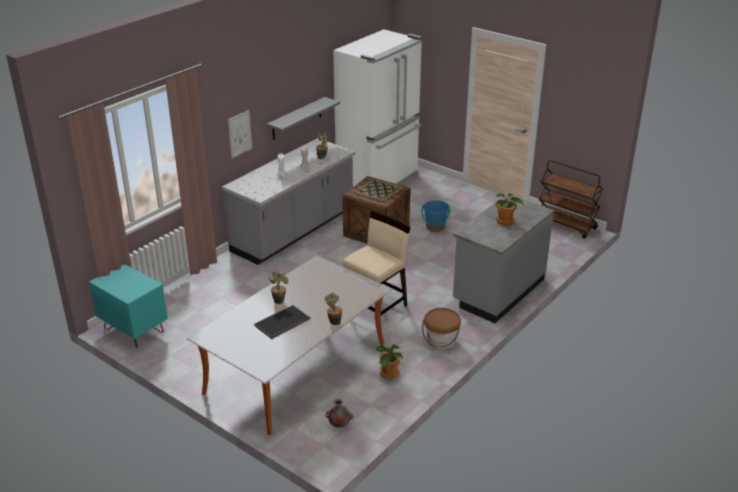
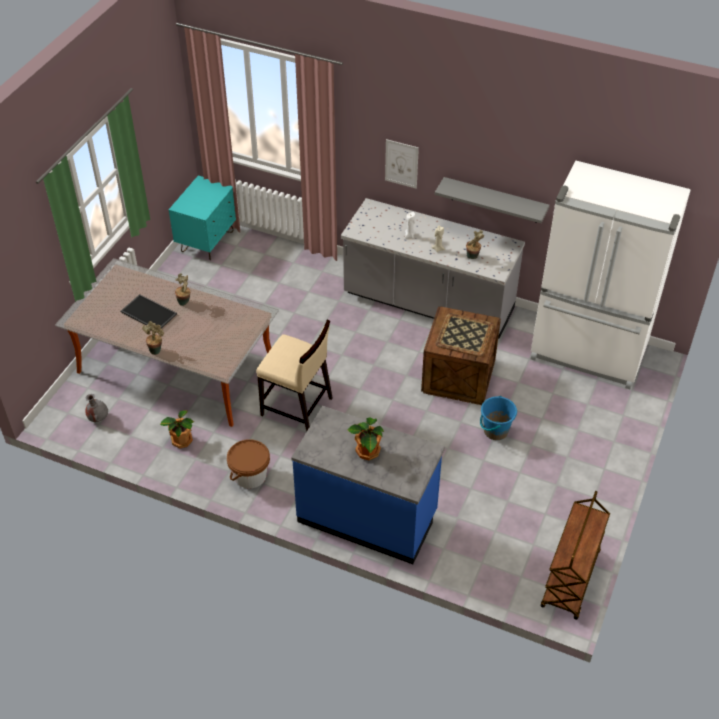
camera: 75 degrees right, 15 degrees up
(498, 291) = (367, 517): grey counter -> blue counter

